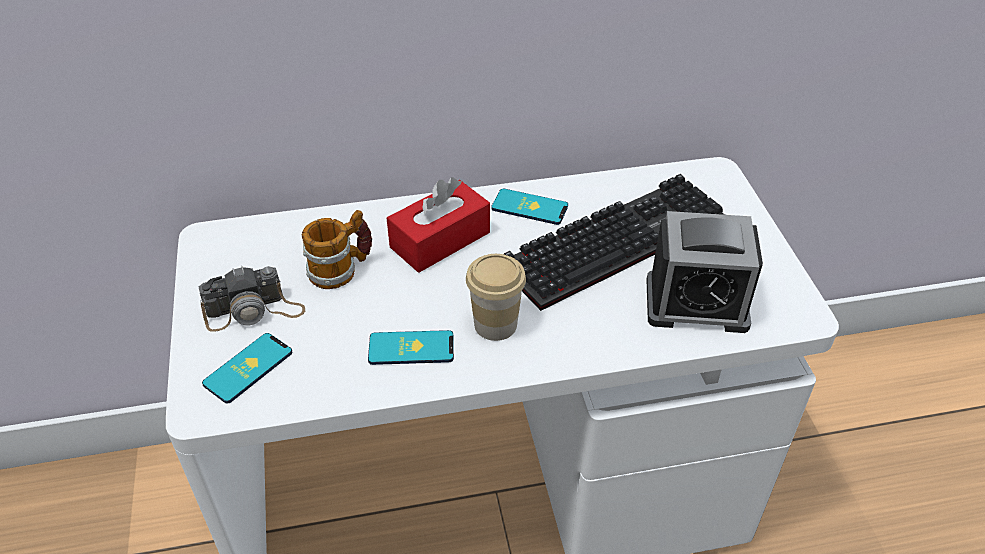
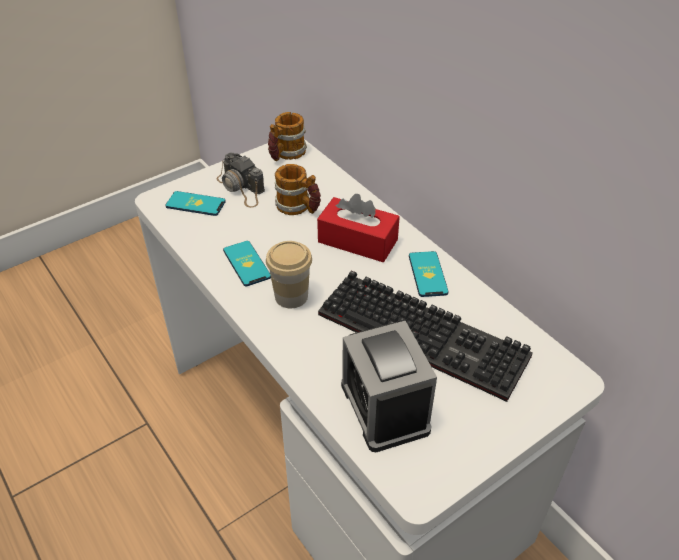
camera: 65 degrees right, 0 degrees up
(221, 247) = (286, 154): none -> mug

